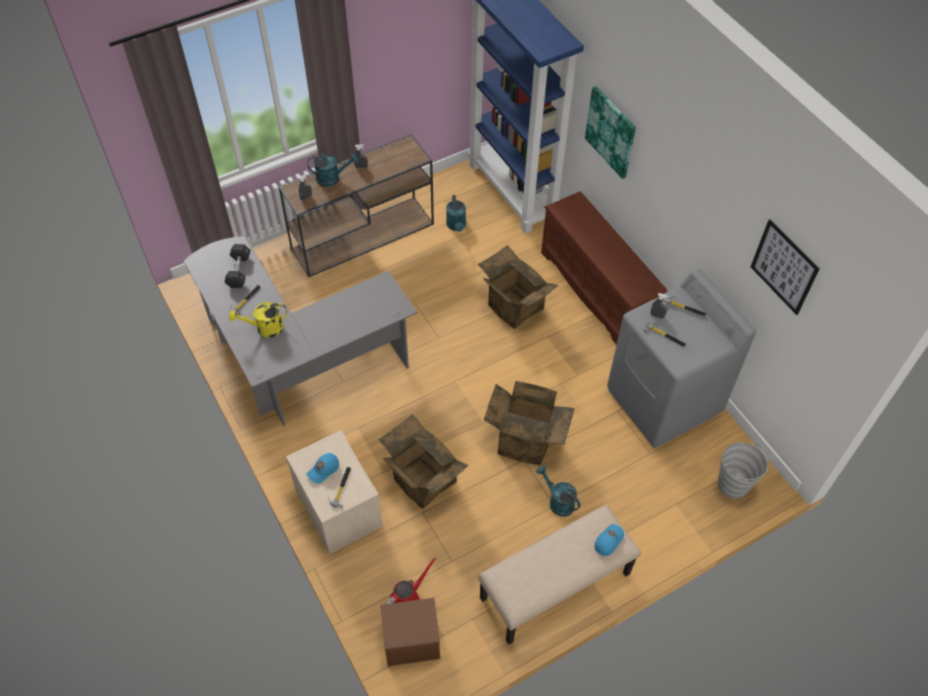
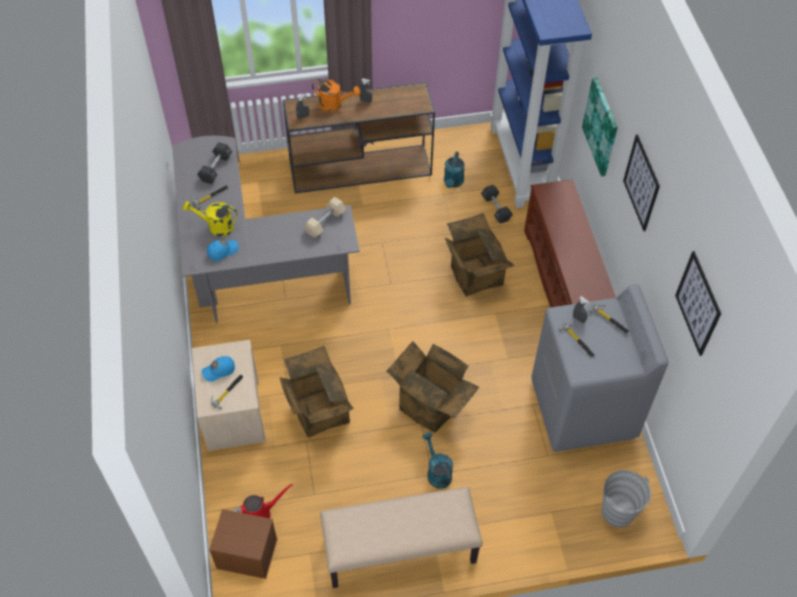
camera: 20 degrees right, 0 degrees up
(332, 178) = (334, 105): turquoise watering can -> orange watering can
(372, 294) = (325, 222): none -> beige dumbbell
(506, 239) = (496, 208): none -> black dumbbell
(608, 541) = (453, 521): blue cap -> blue cap (223, 251)
(680, 172) = (641, 183): none -> picture

